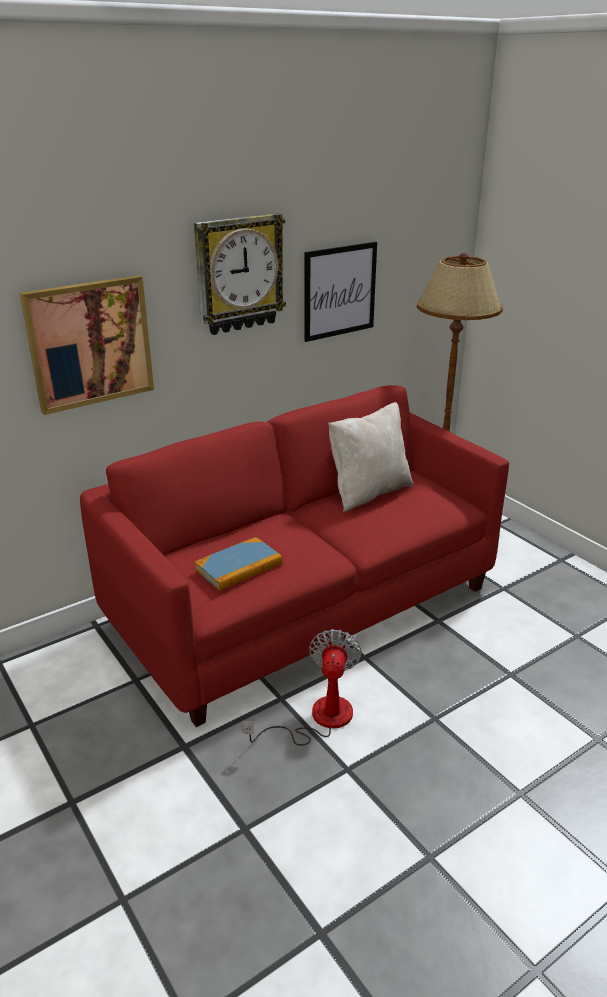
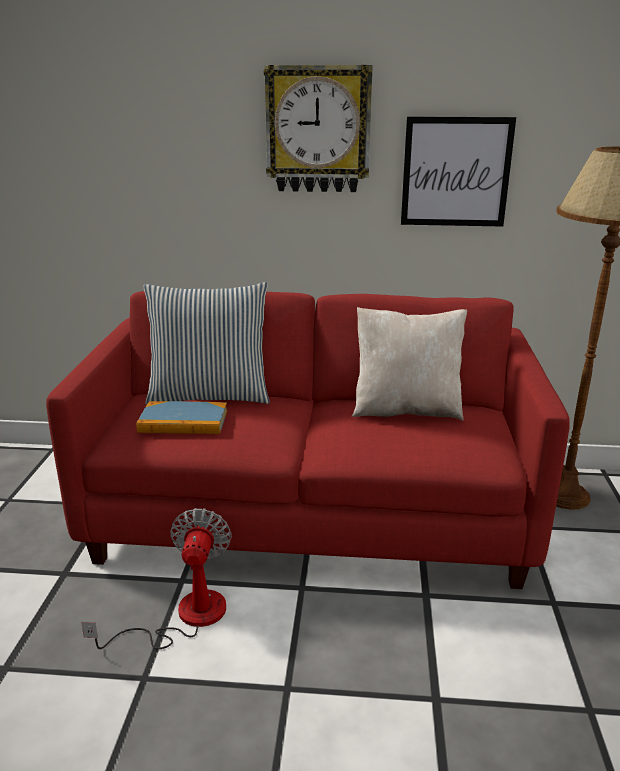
camera: 40 degrees right, 5 degrees down
(90, 343) = (150, 175): picture -> none
(218, 538) = (210, 395): none -> pillow
(318, 719) = (185, 617): fan -> fan turned 45 degrees counterclockwise

